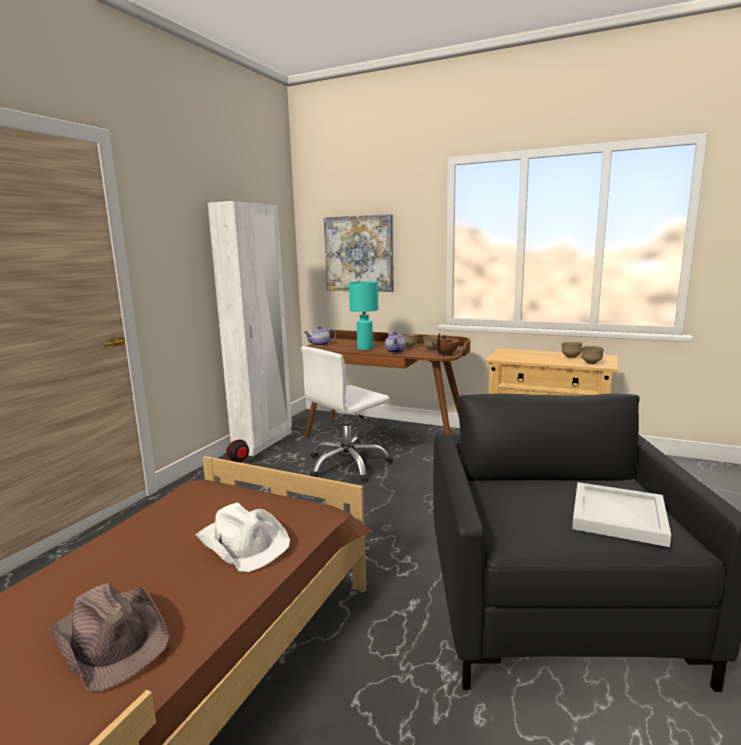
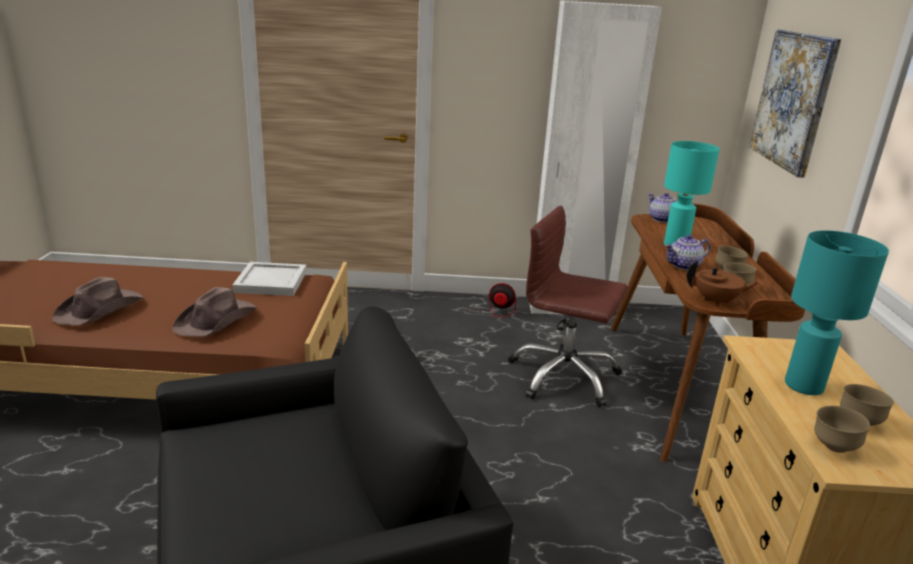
camera: 65 degrees right, 10 degrees up
(243, 542) = (217, 320): white hat -> brown hat
(348, 465) = (563, 376): white office chair -> brown office chair
(539, 358) = (803, 386): none -> turquoise table lamp
(617, 517) = (248, 510): white tray -> white tray (270, 281)

